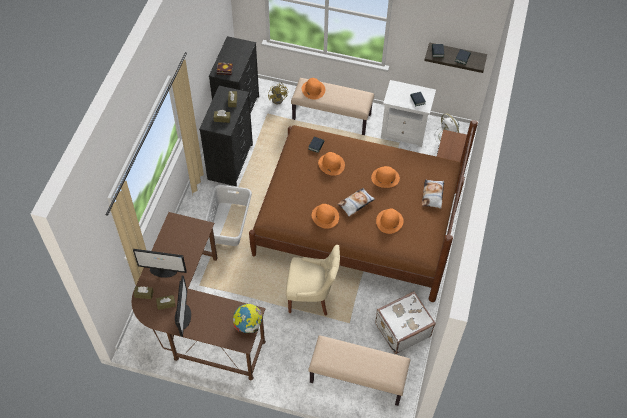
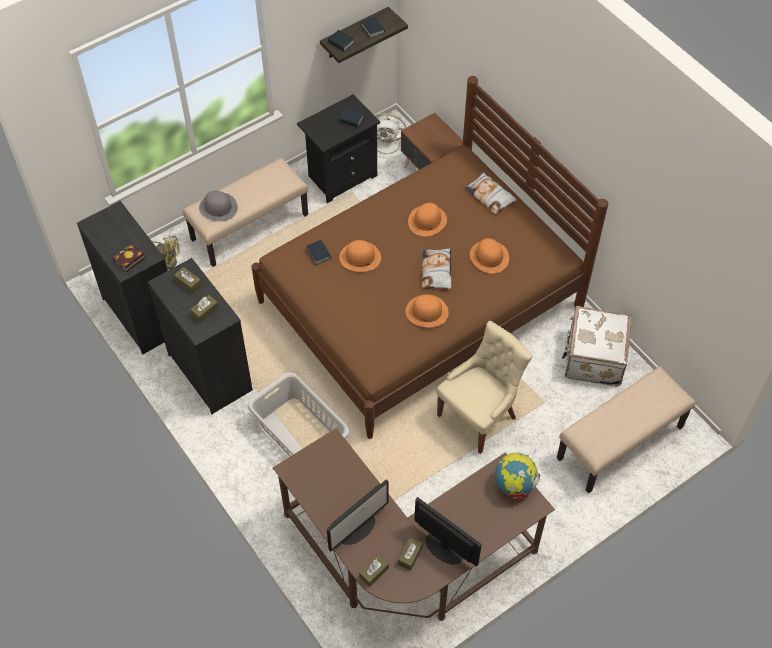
camera: 50 degrees left, 0 degrees up
(313, 89) = (218, 207): orange hat -> grey hat
(404, 132) = (341, 176): white nightstand -> black nightstand

